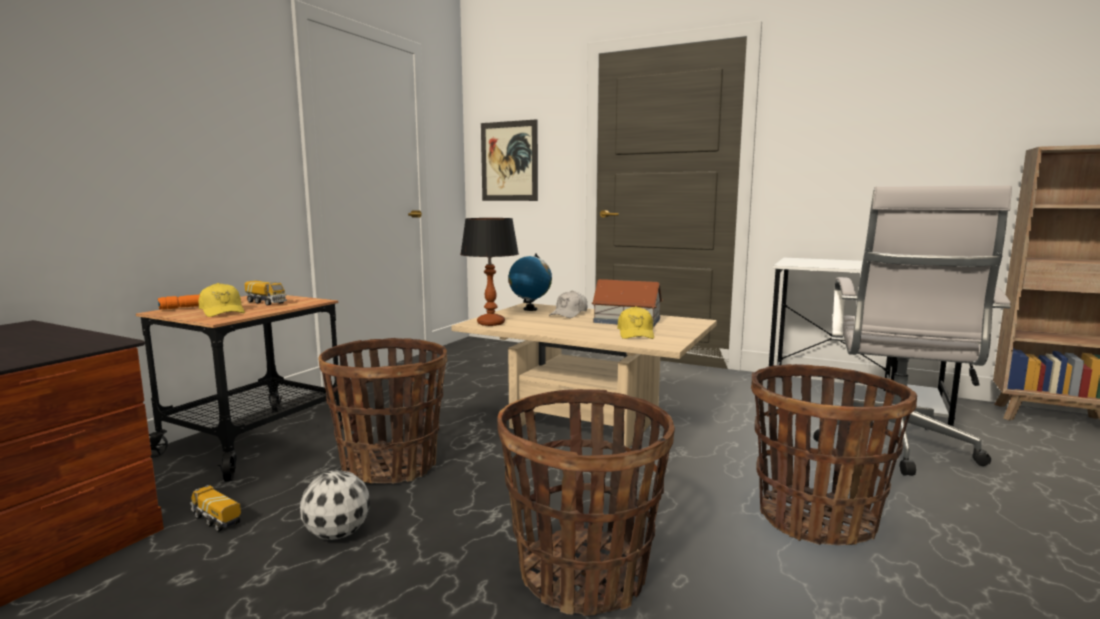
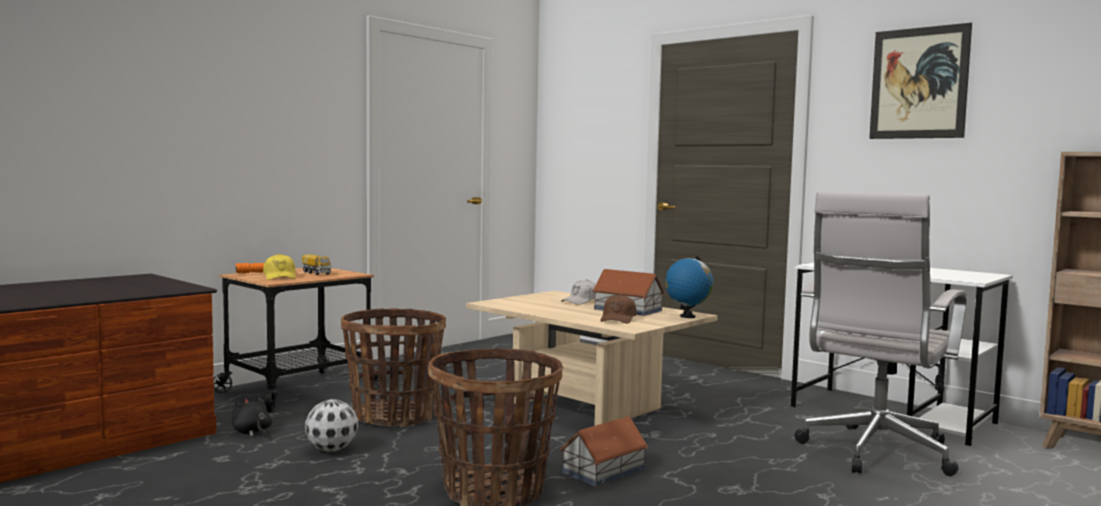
camera: 15 degrees right, 5 degrees down
(216, 520) = (252, 432): toy truck -> black plush toy
(491, 323) = (501, 303): table lamp -> none
(509, 161) = (577, 150): picture -> picture (918, 83)
(530, 309) = (551, 296): globe -> globe (687, 316)
(636, 334) = (618, 319): yellow cap -> brown cap
(677, 513) = (604, 470): none -> toy house
(817, 519) = (724, 487): basket -> none

